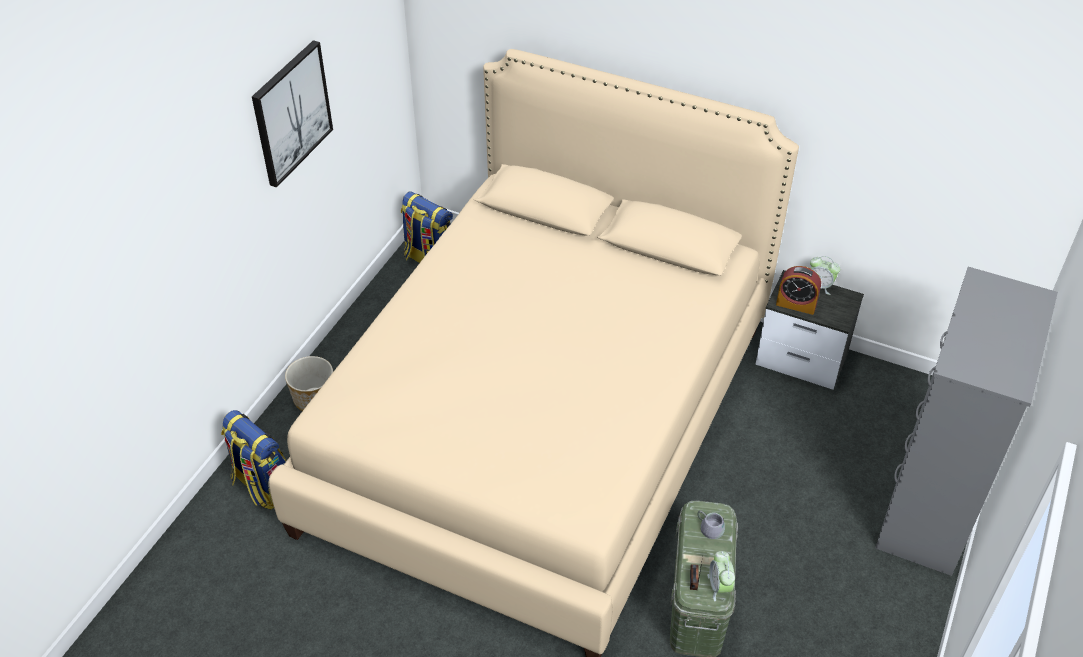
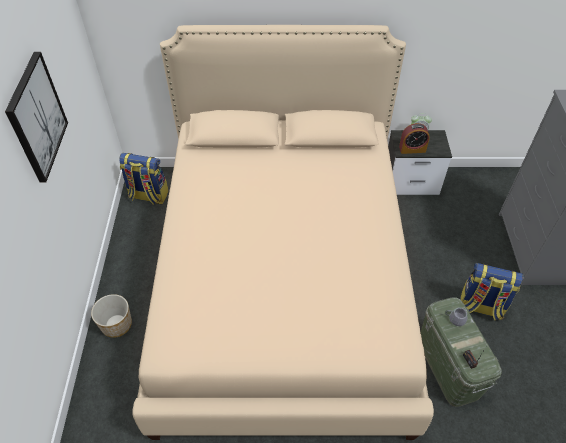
camera: 25 degrees left, 5 degrees up
(262, 485) = (111, 408): backpack -> backpack (480, 306)
(719, 586) = (487, 358): alarm clock -> none

